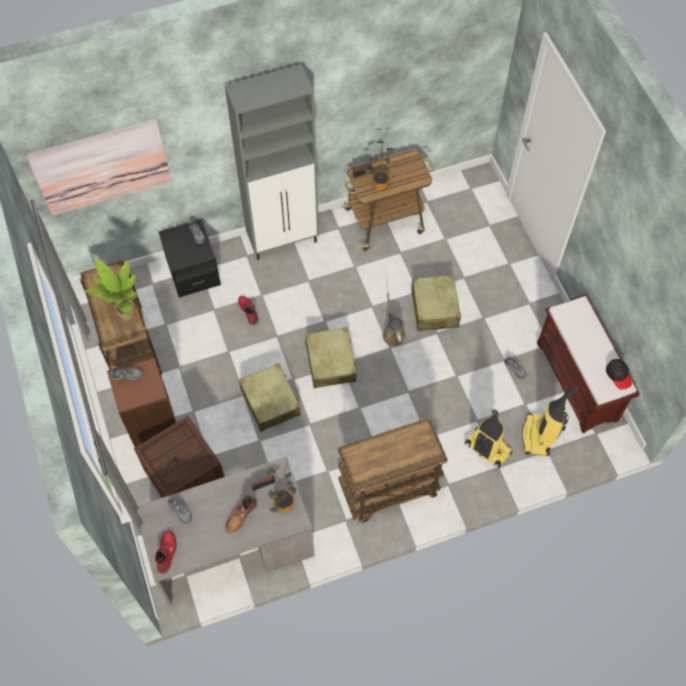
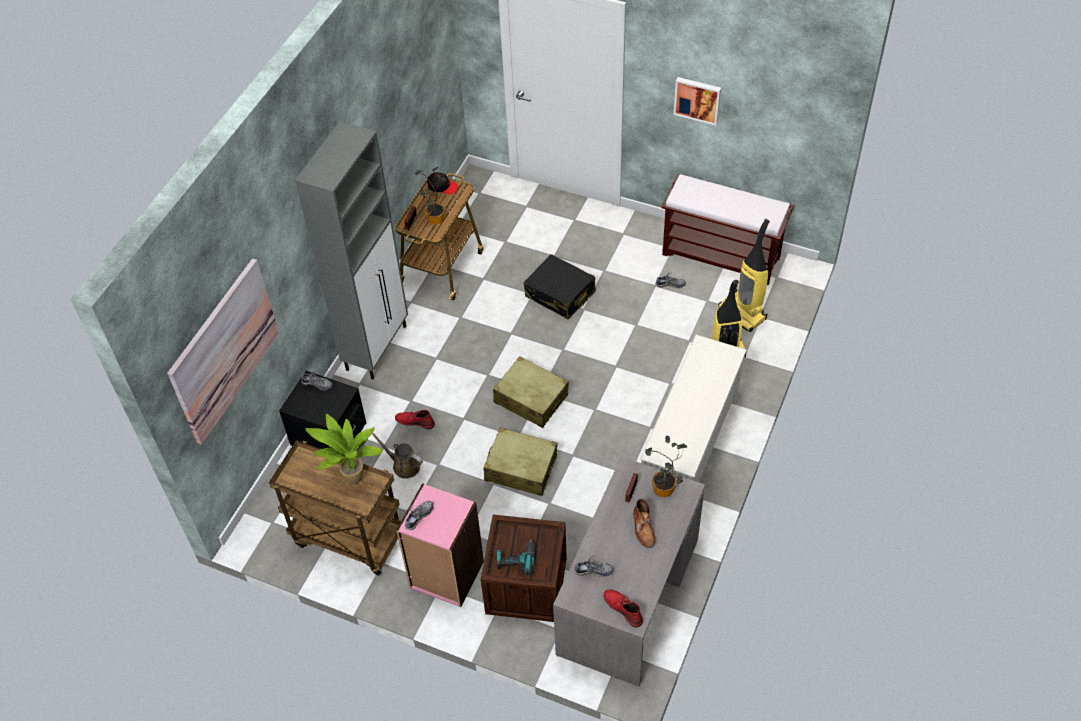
camera: 45 degrees left, 10 degrees down
(152, 425) = (446, 575): brown bookcase -> pink bookcase
(167, 457) = (516, 559): none -> power drill
(388, 490) = (690, 444): brown cart -> white shoe rack
(393, 333) = (551, 337): brown watering can -> brown watering can (403, 465)
(434, 308) = (560, 294): beige suitcase -> black suitcase
(618, 252) = (697, 99): none -> picture
(618, 375) = (767, 204): black cap -> black cap (442, 186)

